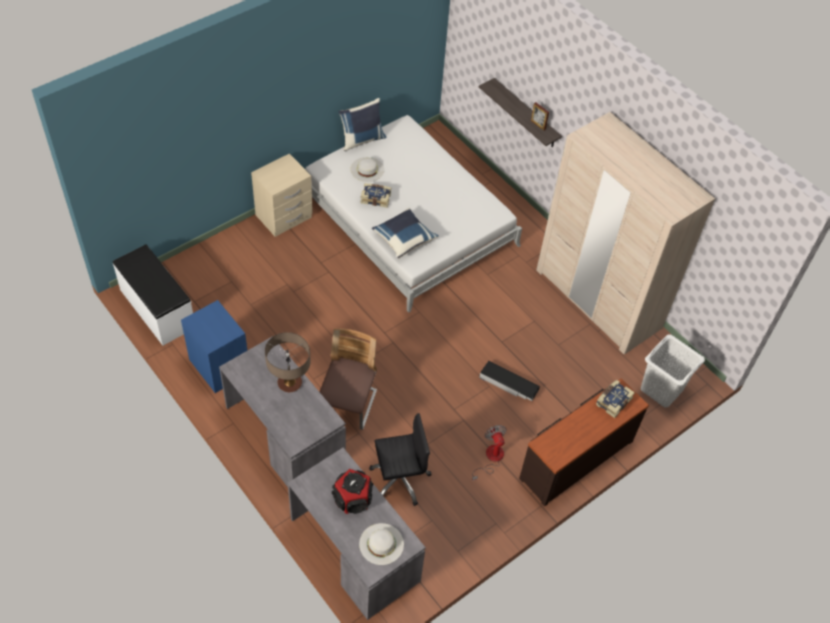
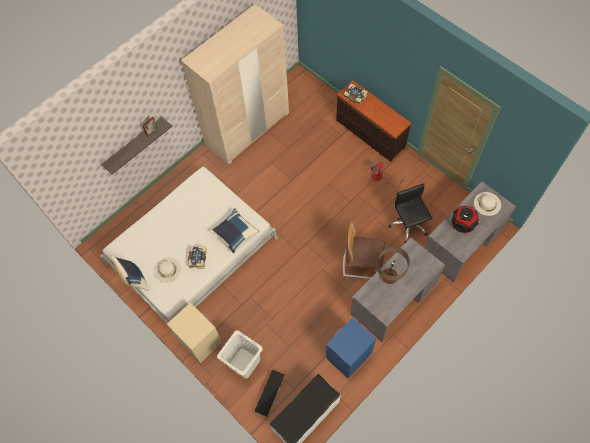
camera: 90 degrees left, 10 degrees up
(509, 384) = (324, 172): black storage box -> black storage box (270, 393)
(661, 389) = (311, 93): white laundry basket -> white laundry basket (244, 362)

